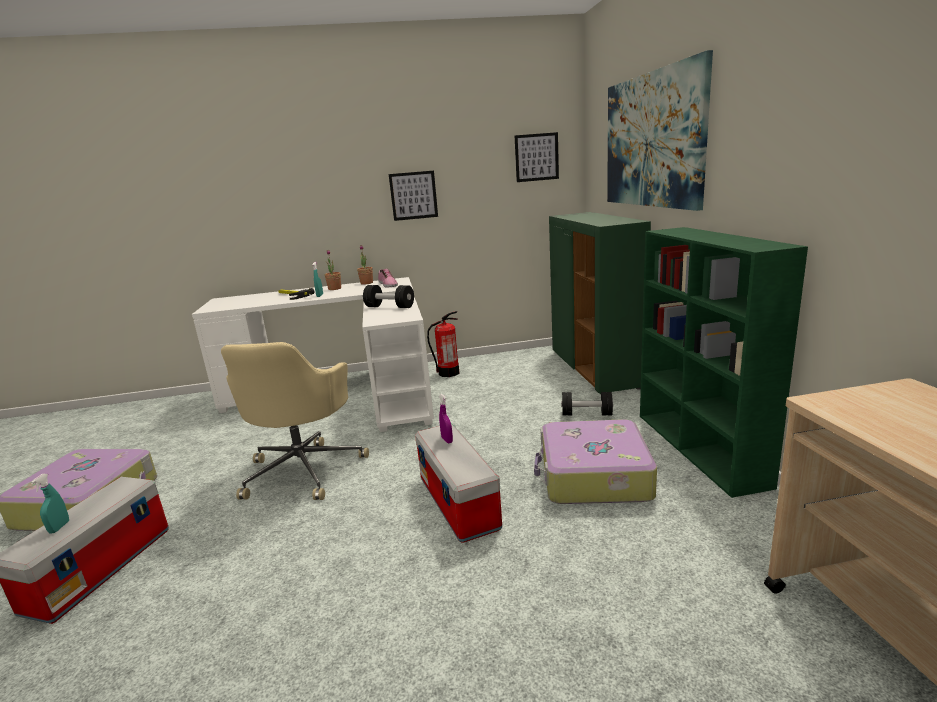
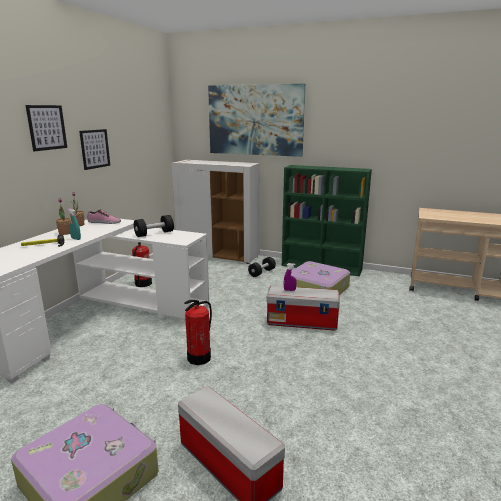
camera: 60 degrees left, 0 degrees up
(59, 527) = (239, 429): turquoise spray bottle -> none
(304, 469) = (199, 358): beige office chair -> fire extinguisher
(536, 157) = (153, 123): picture -> picture (47, 127)
(595, 369) = (218, 255): green cabinet -> white cabinet

